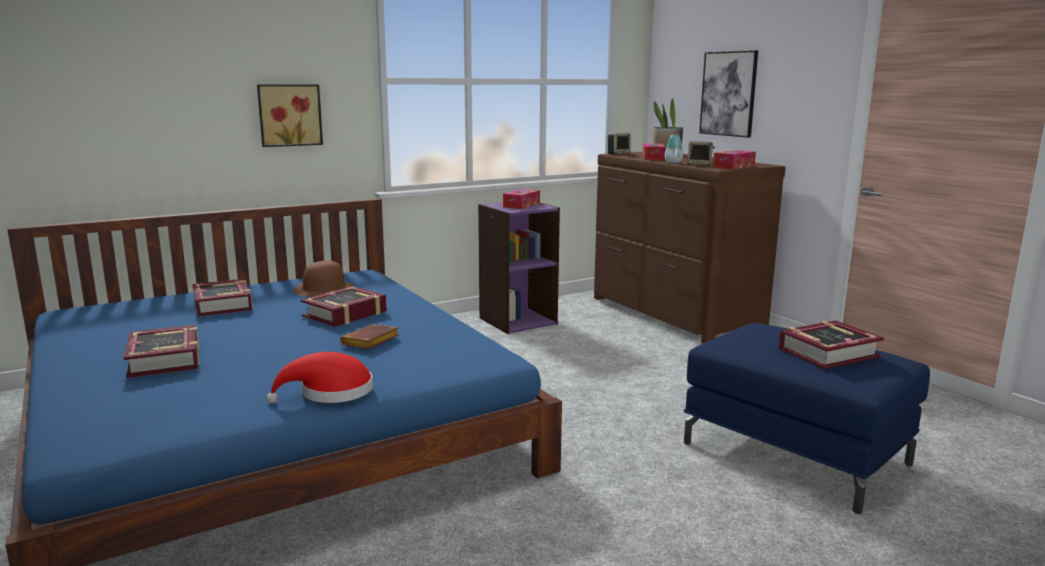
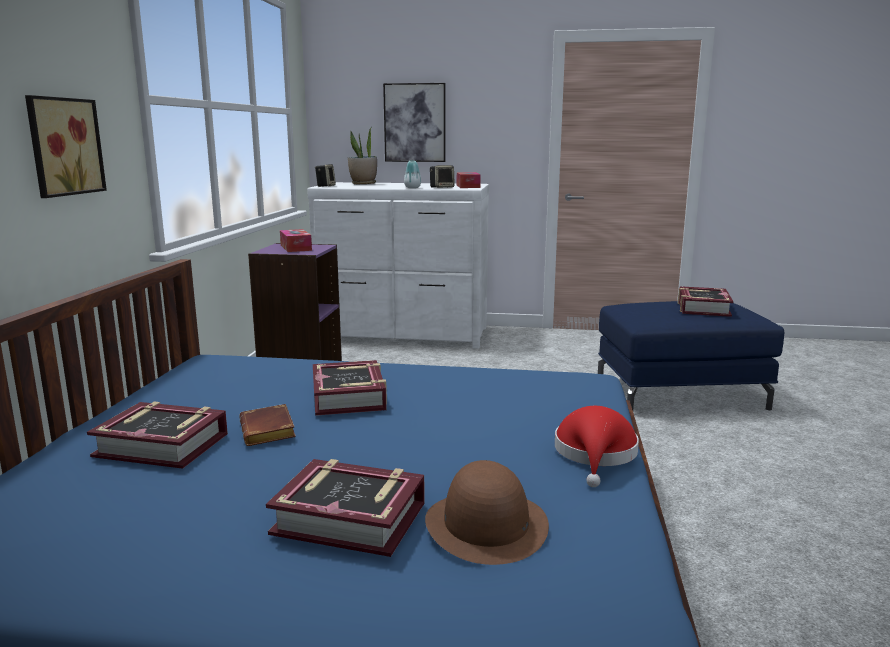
camera: 50 degrees left, 0 degrees up
(324, 288) = (229, 385): brown hat -> brown hat (486, 525)
(370, 342) = (466, 407): brown book -> brown book (270, 432)
(653, 158) = (374, 186): tissue box -> none
(673, 313) = (404, 334): brown dresser -> white dresser

